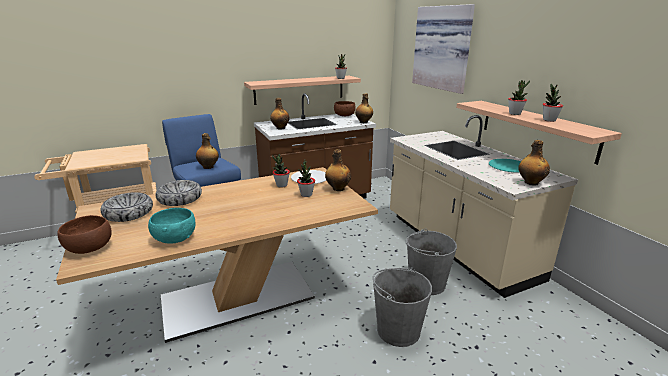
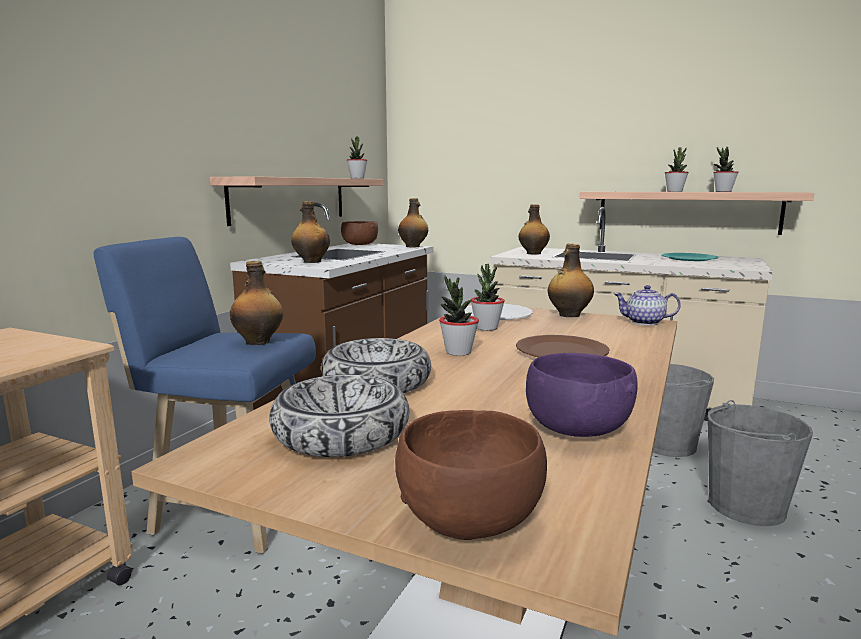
camera: 40 degrees left, 10 degrees down
(174, 239) = (576, 429): turquoise bowl -> purple bowl
(269, 207) = (561, 351): none -> brown plate
(306, 194) = (555, 328): potted plant -> potted plant (458, 352)
(356, 205) = (644, 322): none -> teapot
(443, 48) = (504, 129): picture -> none
(530, 183) = (748, 264): bottle -> bottle (533, 253)

